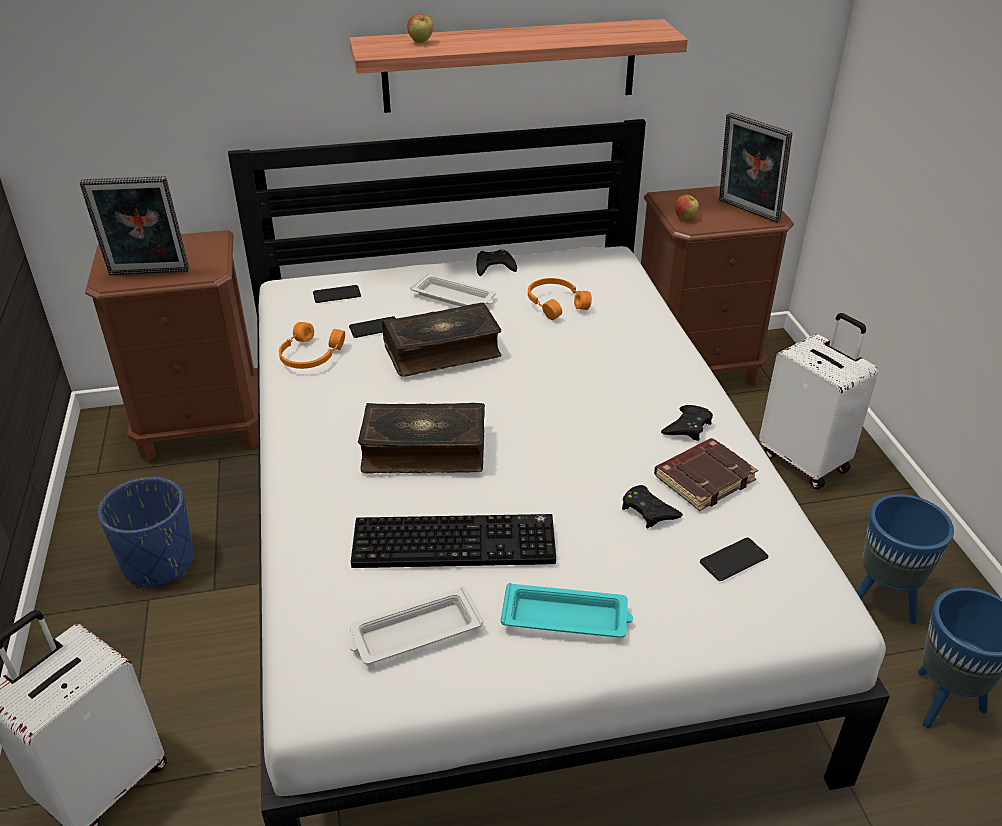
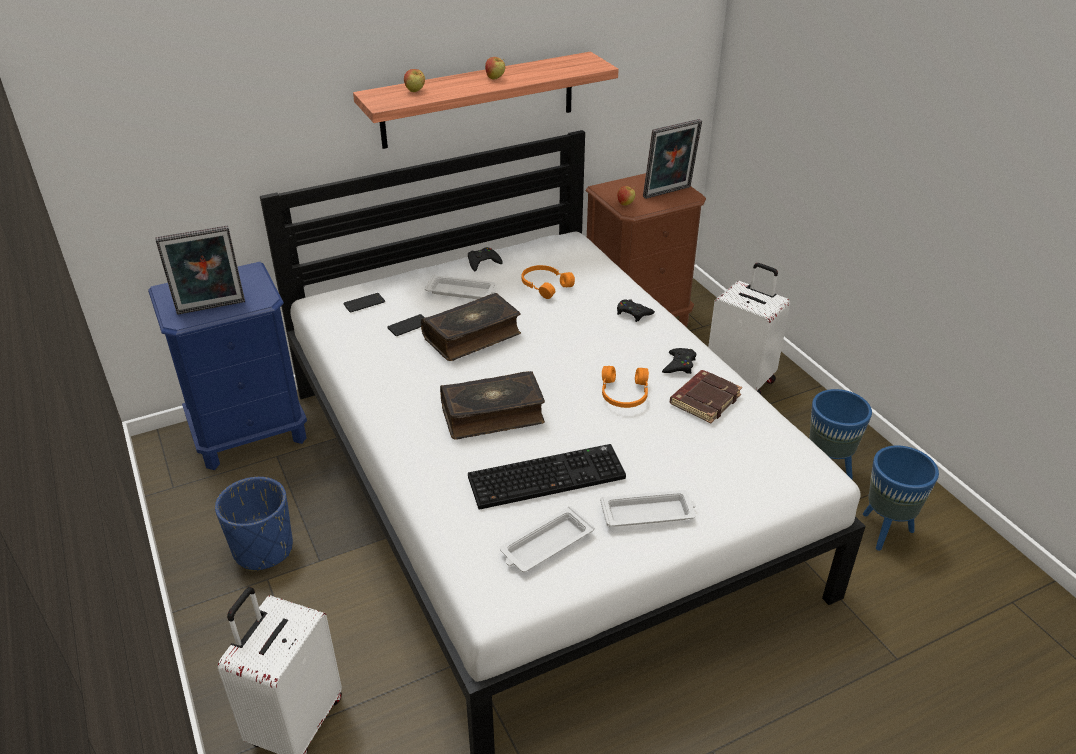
camera: 15 degrees left, 0 degrees up
(202, 427) = (250, 433): brown nightstand -> blue nightstand
(310, 356) = (366, 356): orange headphones -> orange headphones (623, 394)
(526, 37) = (495, 78): none -> apple
(567, 618) = (649, 513): turquoise tray -> white tray
(648, 511) = (675, 430): black game controller -> black game controller (633, 313)
(733, 560) = (746, 452): phone -> none
(746, 212) = (668, 193): picture frame -> picture frame turned 60 degrees counterclockwise

